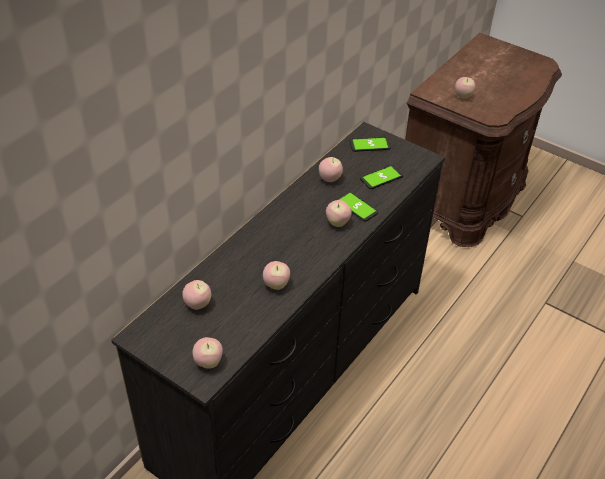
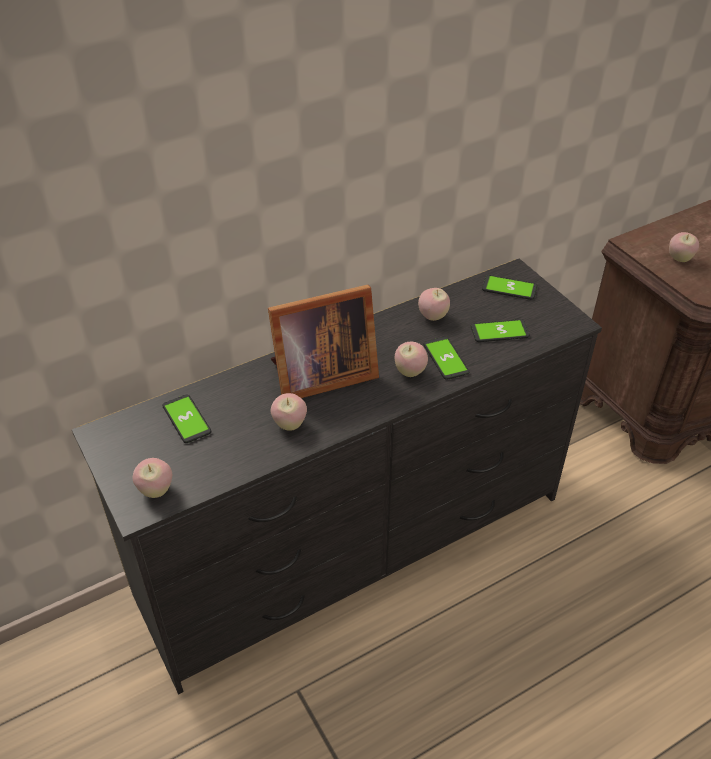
camera: 25 degrees right, 0 degrees up
(197, 304) = (187, 419): apple -> phone
(276, 244) = (319, 375): none -> picture frame

